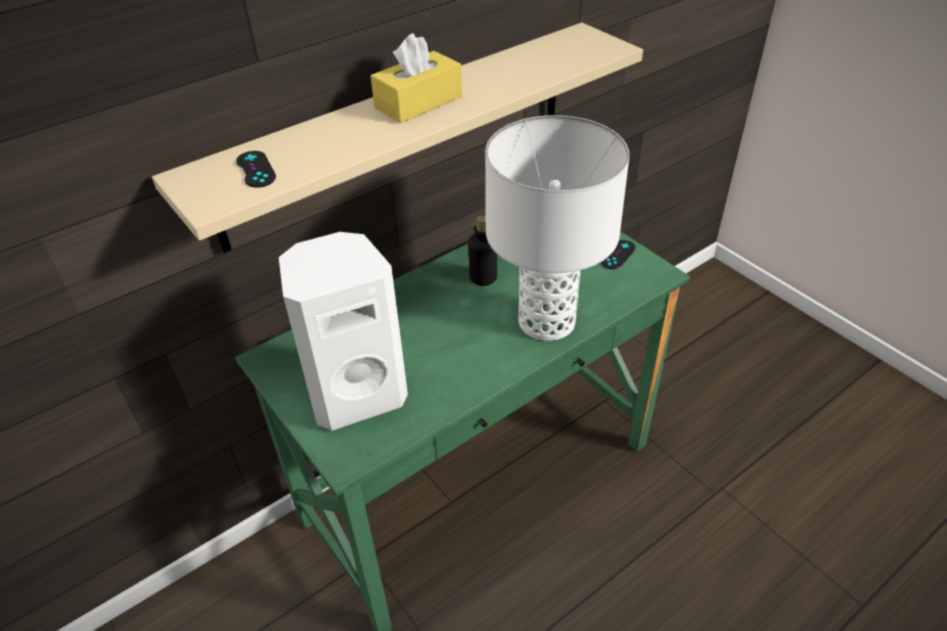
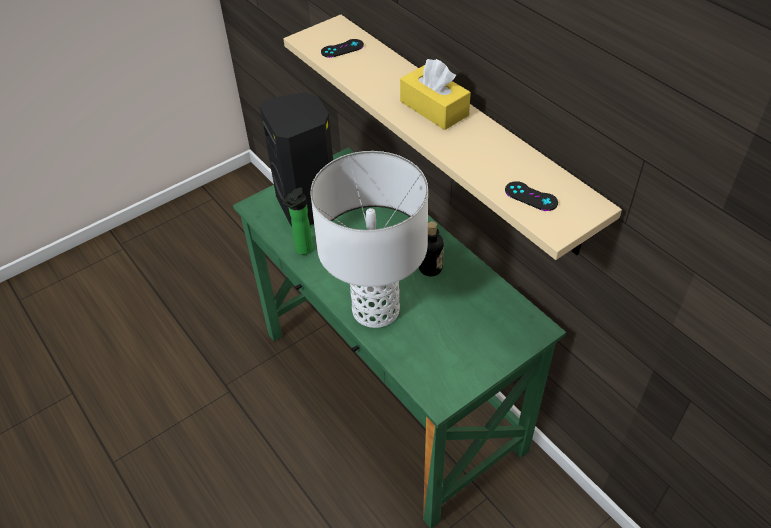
camera: 90 degrees right, 5 degrees up
(356, 393) = (308, 205): white speaker -> black speaker
(447, 394) = (302, 250): none -> bottle
(618, 255) = (467, 367): black game controller -> black game controller (531, 196)

